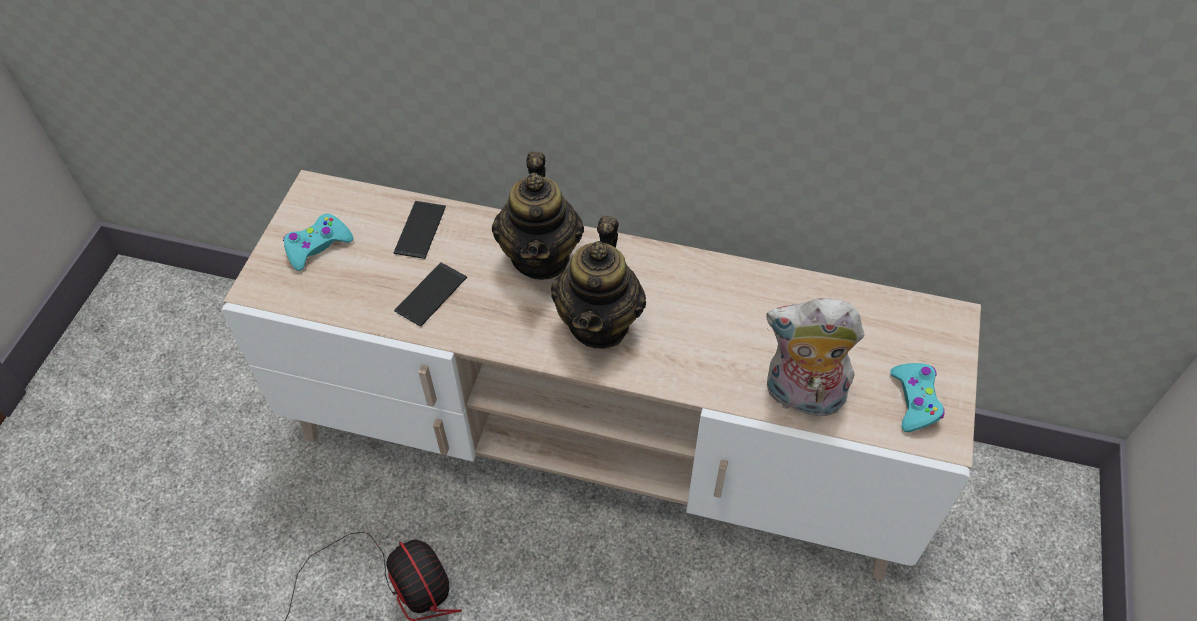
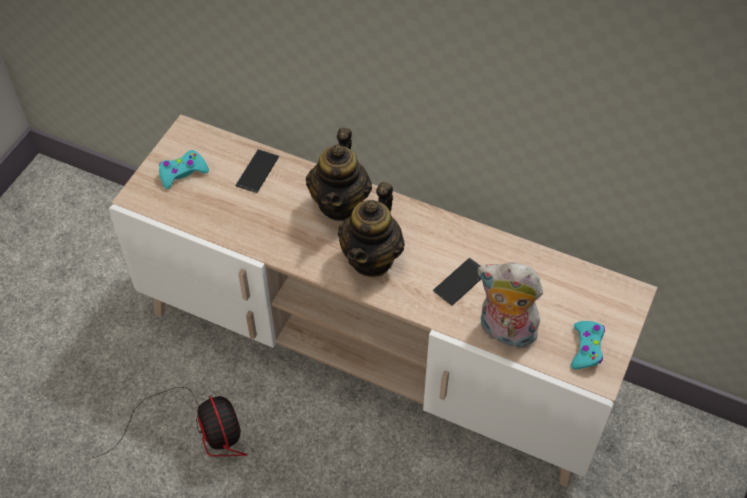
camera: 10 degrees right, 0 degrees up
(431, 294) = (256, 219): phone -> phone (460, 281)

